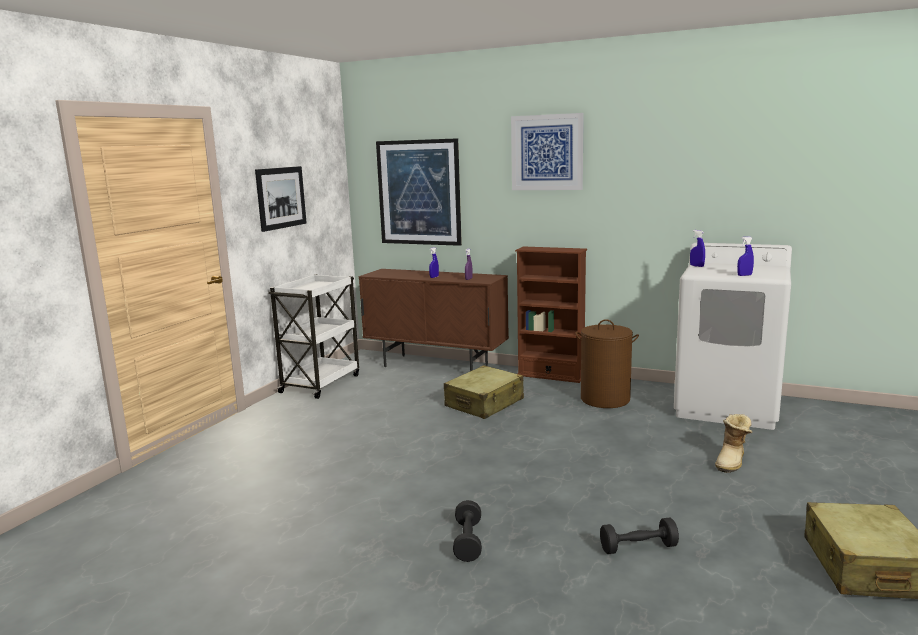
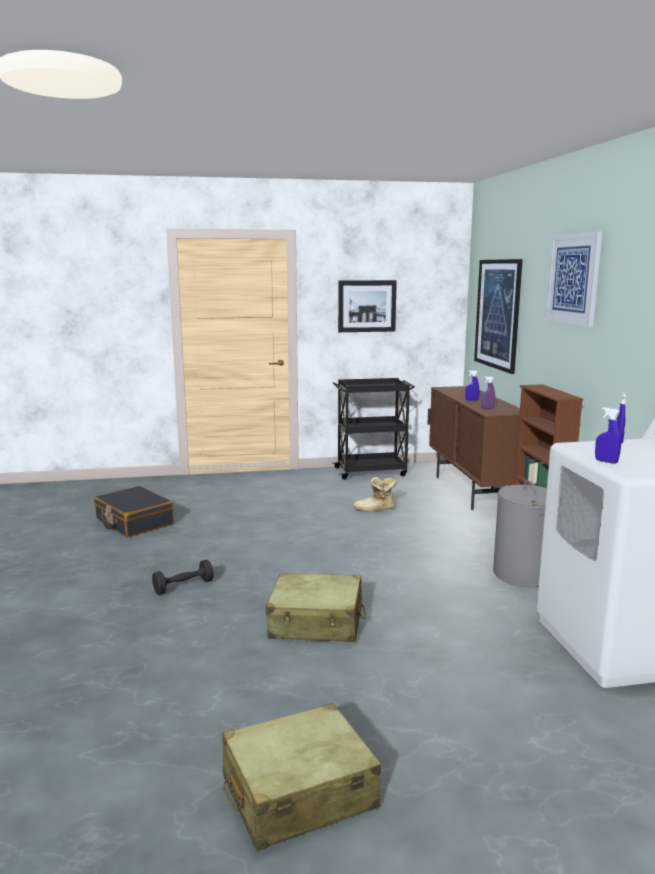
camera: 55 degrees right, 0 degrees up
(230, 536) = (134, 522): none -> black suitcase
(321, 383) = (371, 471): white cart -> black cart
(484, 403) = (424, 529): beige suitcase -> beige suitcase (316, 622)
(605, 399) = (523, 574): brown laundry basket -> grey laundry basket
(638, 548) = (230, 654): black dumbbell -> none
(732, 462) = (464, 672): boot -> boot (375, 509)

